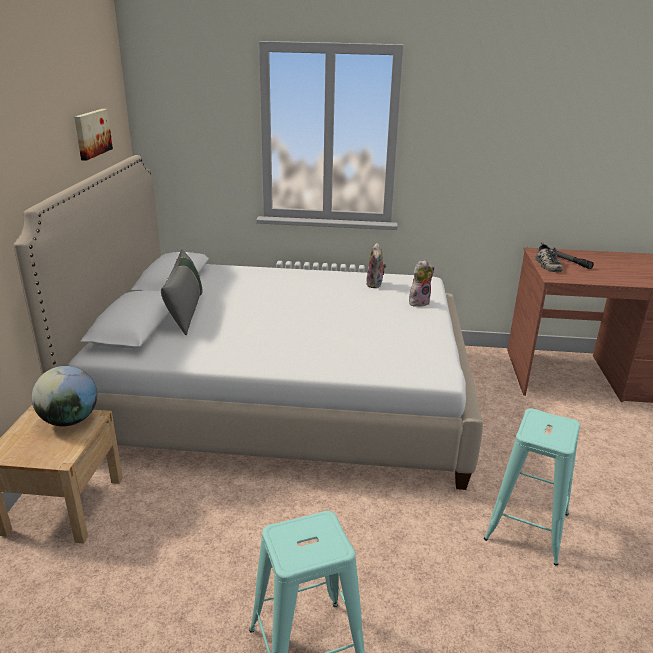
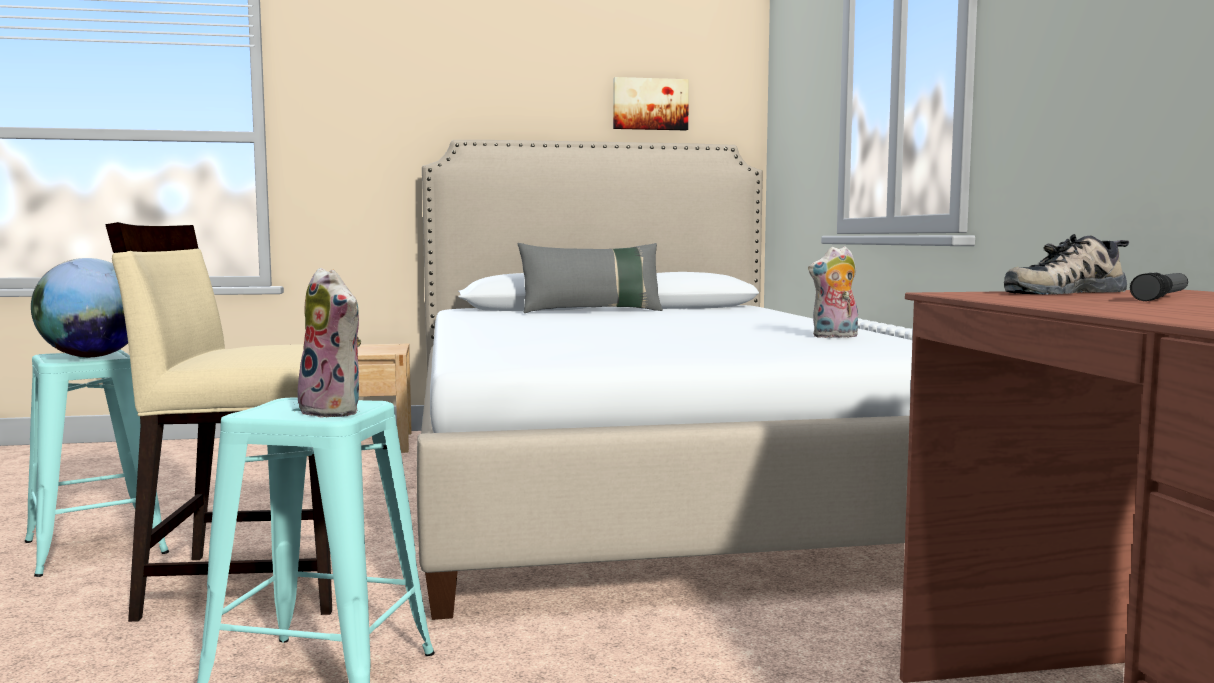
camera: 75 degrees right, 20 degrees down
(70, 420) = (381, 350): globe -> globe (91, 357)
(404, 554) = (254, 583): none -> beige chair
(419, 302) = (791, 348): plush toy -> plush toy (336, 411)

